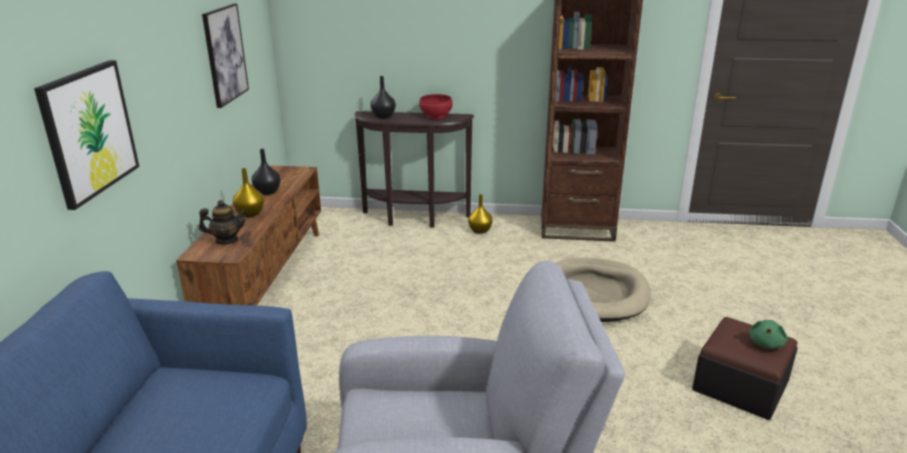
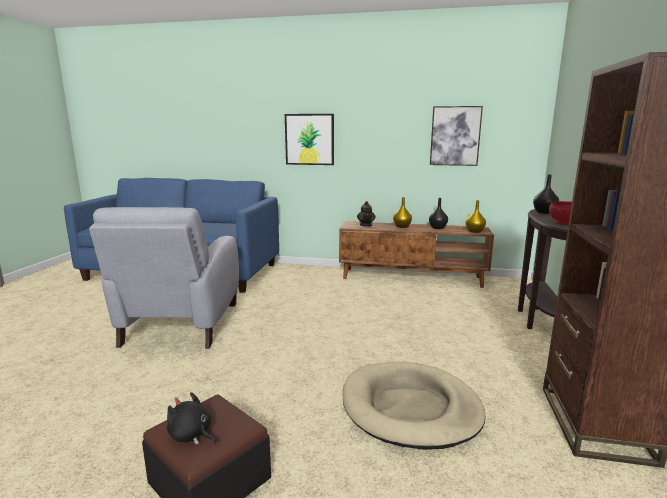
camera: 95 degrees right, 10 degrees down
(480, 230) = (536, 351): yellow vase -> yellow vase (475, 231)
(766, 344) = (192, 435): green plush toy -> black plush toy

